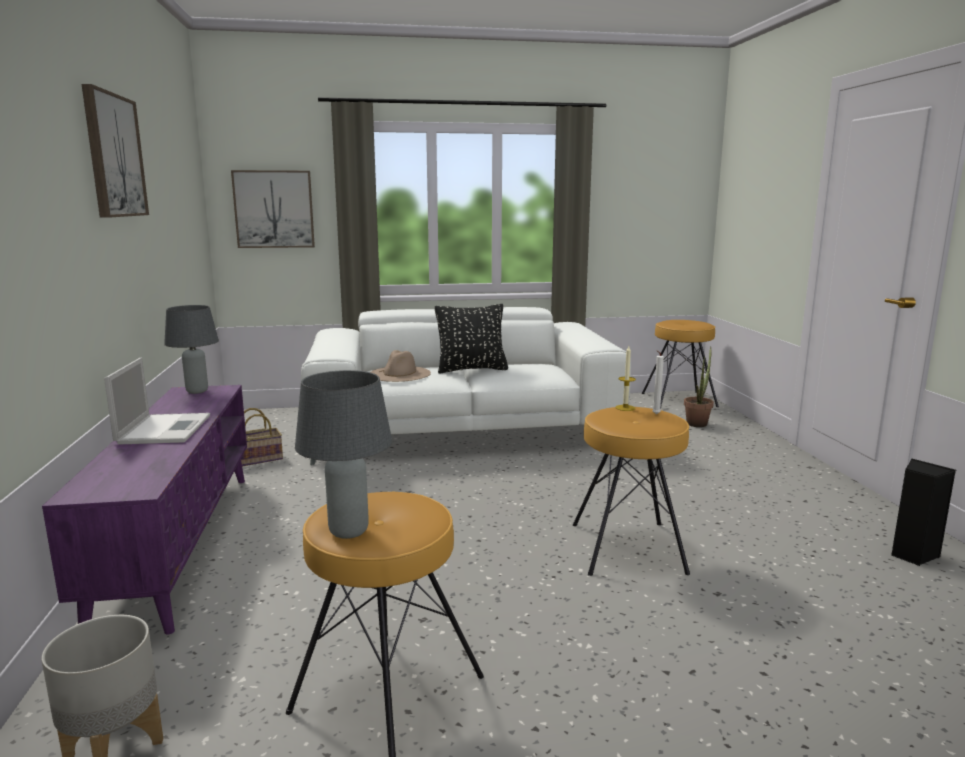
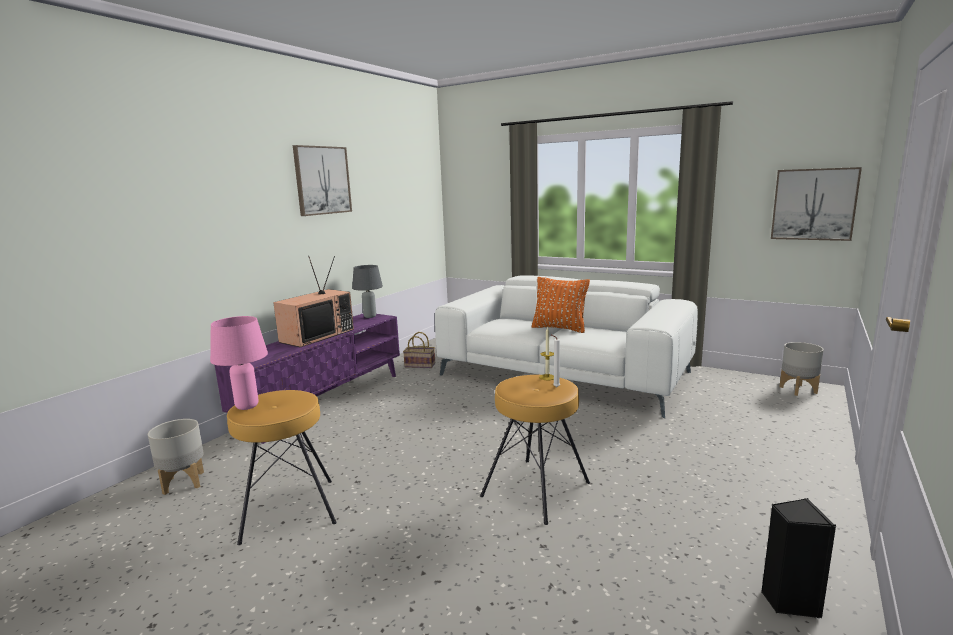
camera: 40 degrees right, 0 degrees up
(164, 429) = (317, 335): laptop -> television
(274, 209) = (478, 201): picture -> picture (813, 204)
(349, 532) = (246, 406): grey table lamp -> pink table lamp
(400, 374) = (506, 323): beige hat -> none
(471, 369) = (559, 328): black pillow -> orange pillow
(679, 400) = (798, 390): brown stool -> grey planter
(698, 423) = (779, 415): potted plant -> none

